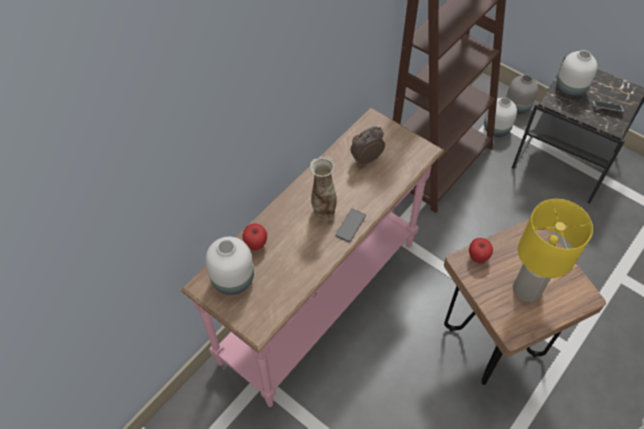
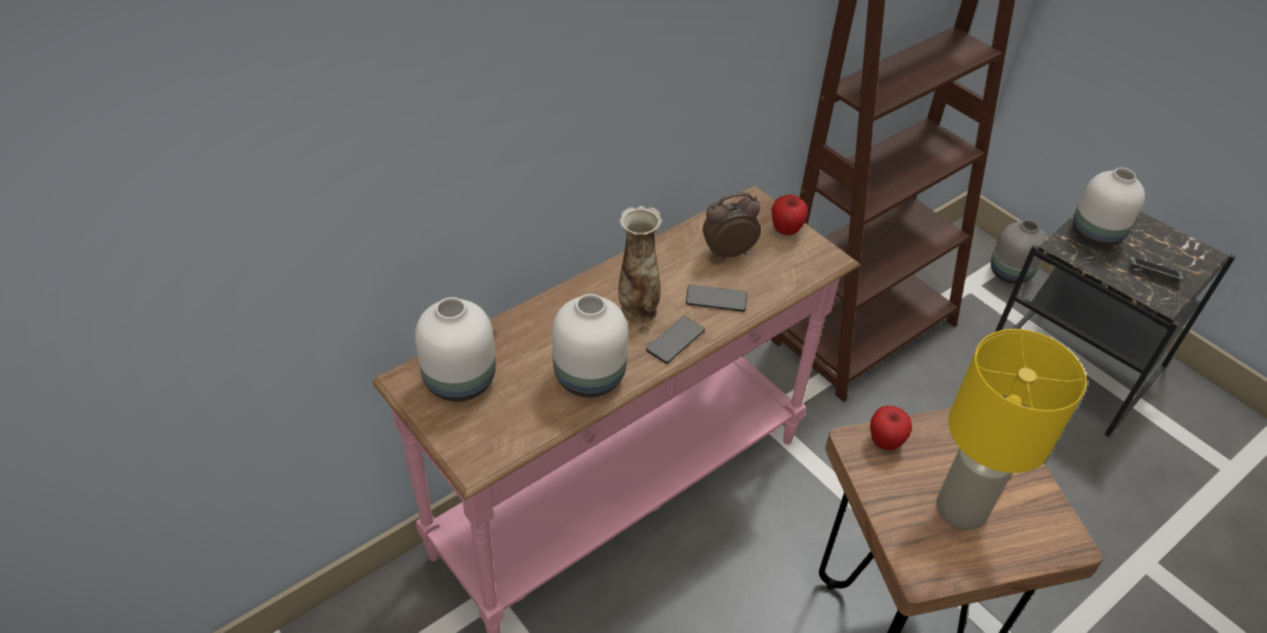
camera: 10 degrees right, 10 degrees down
(256, 244) = (513, 338): apple -> apple (786, 230)
(367, 193) = (716, 299): none -> phone
(497, 129) = (970, 299): white vase -> white vase (591, 377)

